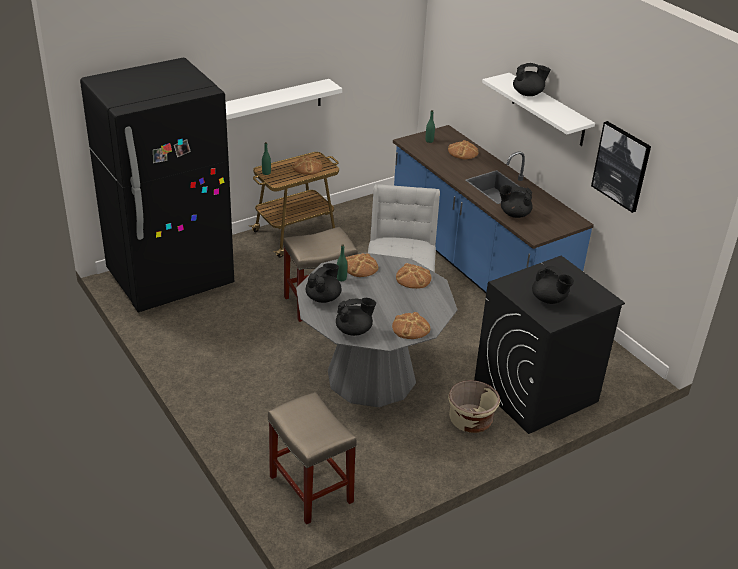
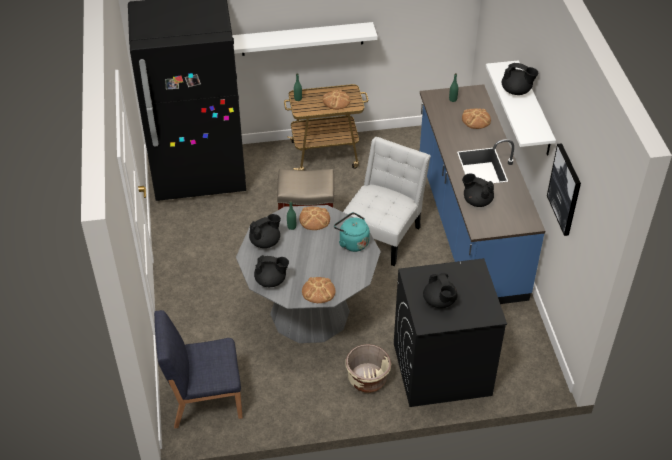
camera: 25 degrees right, 10 degrees up
(310, 488) = (204, 398): beige stool -> blue chair
(413, 278) = (352, 242): bread -> turquoise kettle

